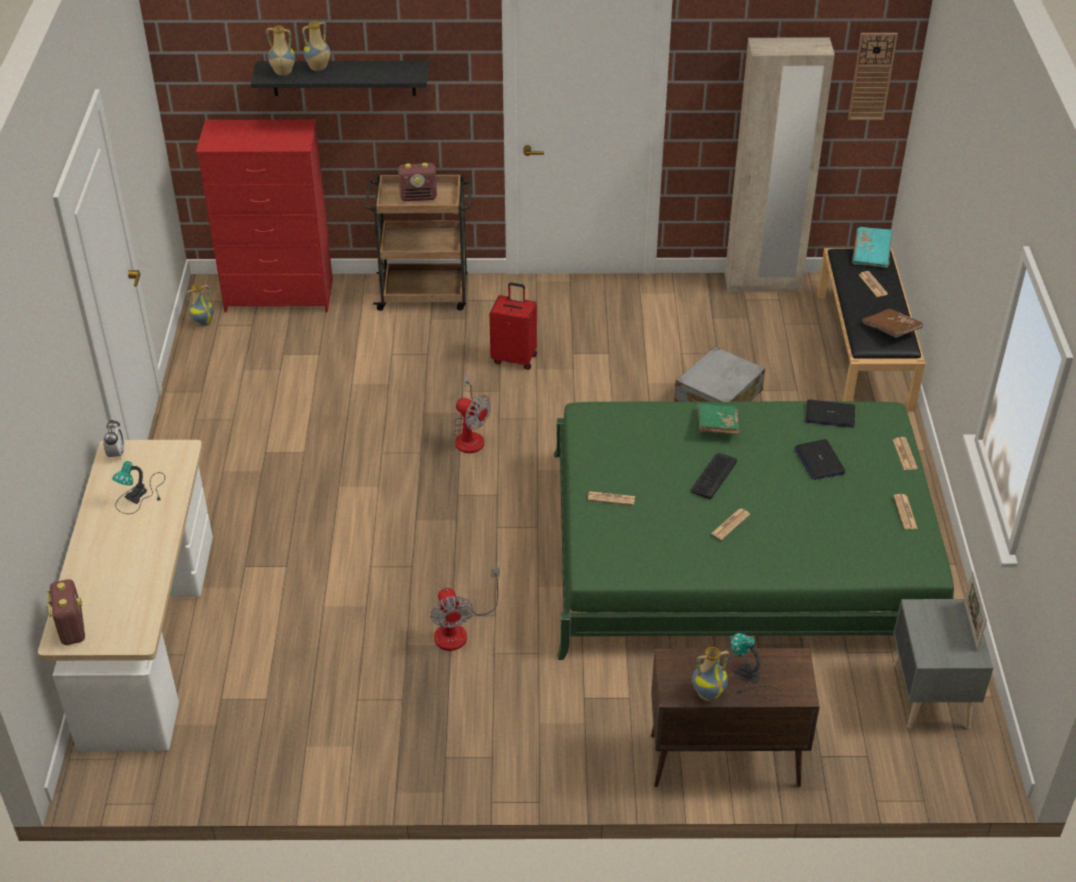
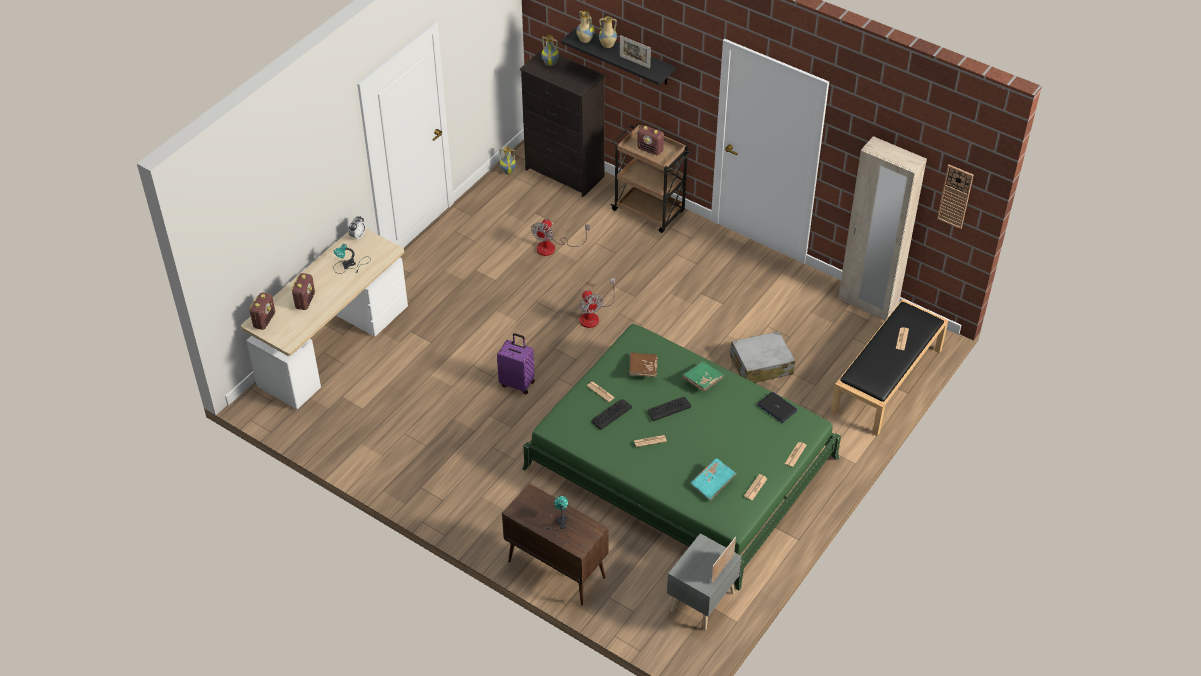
camera: 35 degrees right, 5 degrees up
(113, 572) = (305, 301): none -> radio
(280, 296) = (565, 174): red dresser -> black dresser
(372, 73) = (634, 62): none -> picture frame
(450, 558) = (517, 383): none -> purple suitcase
(459, 630) = (486, 425): fan -> fan (553, 247)
(514, 358) = (663, 280): red suitcase -> none
(651, 517) = (611, 414): none -> keyboard
(708, 693) = (532, 520): vase -> vase (550, 63)
(819, 460) = (739, 431): laptop -> none
(871, 254) = (924, 318): turquoise book -> turquoise book (713, 483)
(891, 330) = (880, 375): brown book -> brown book (642, 369)

